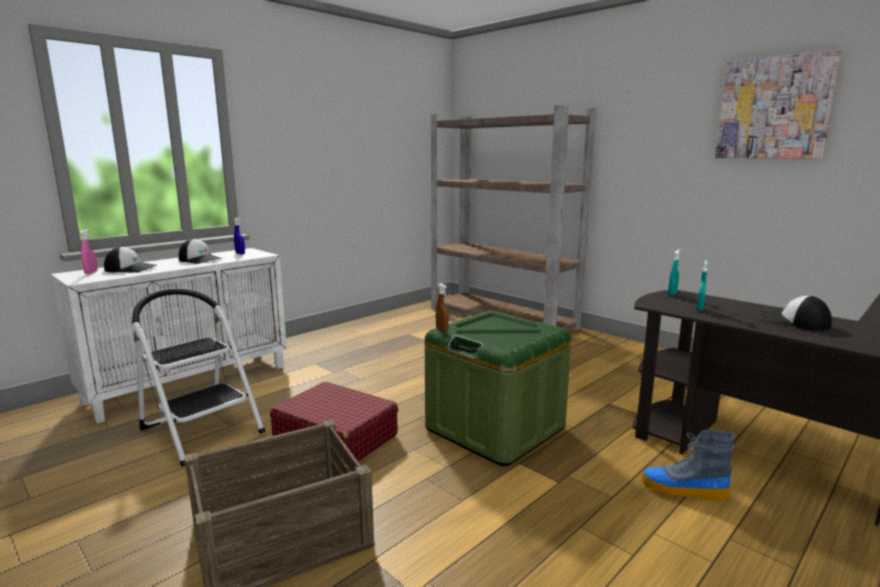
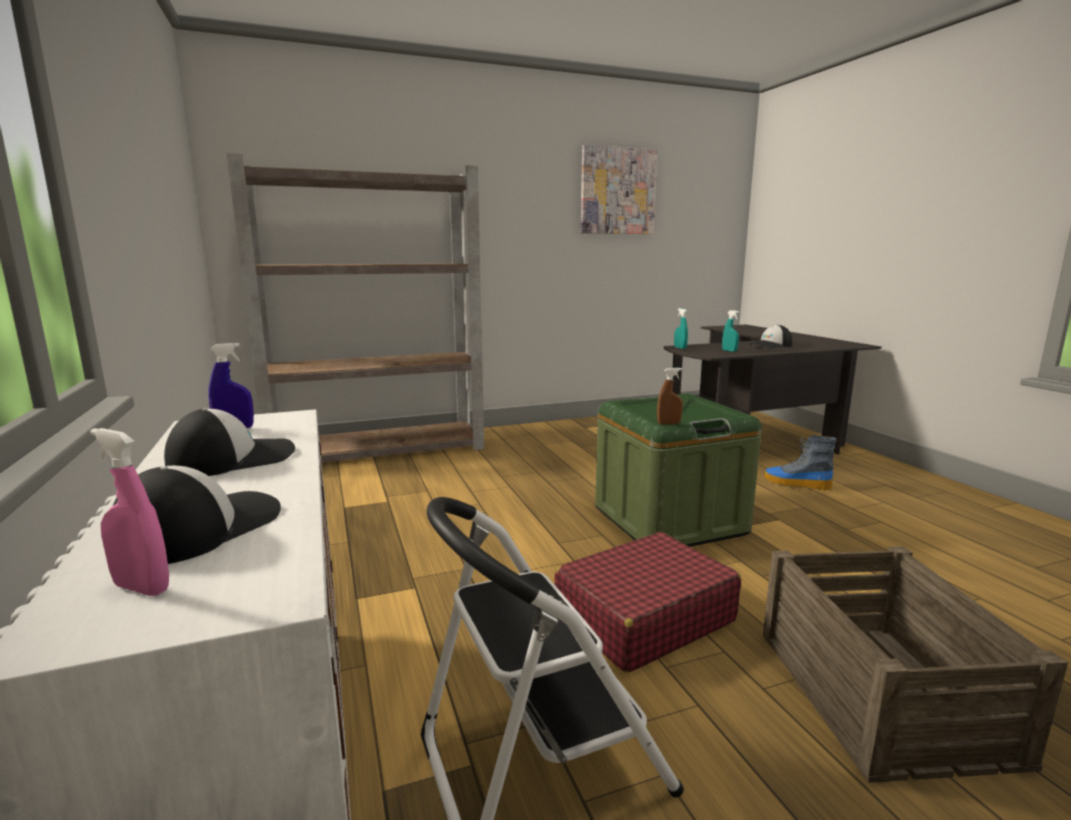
camera: 65 degrees left, 0 degrees up
(683, 490) = (796, 484): boot -> boot turned 75 degrees clockwise

